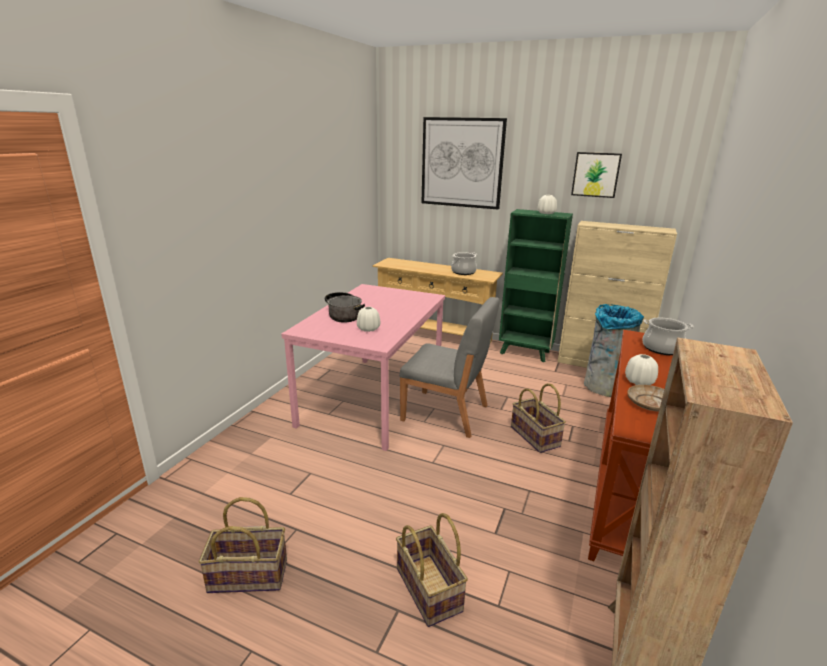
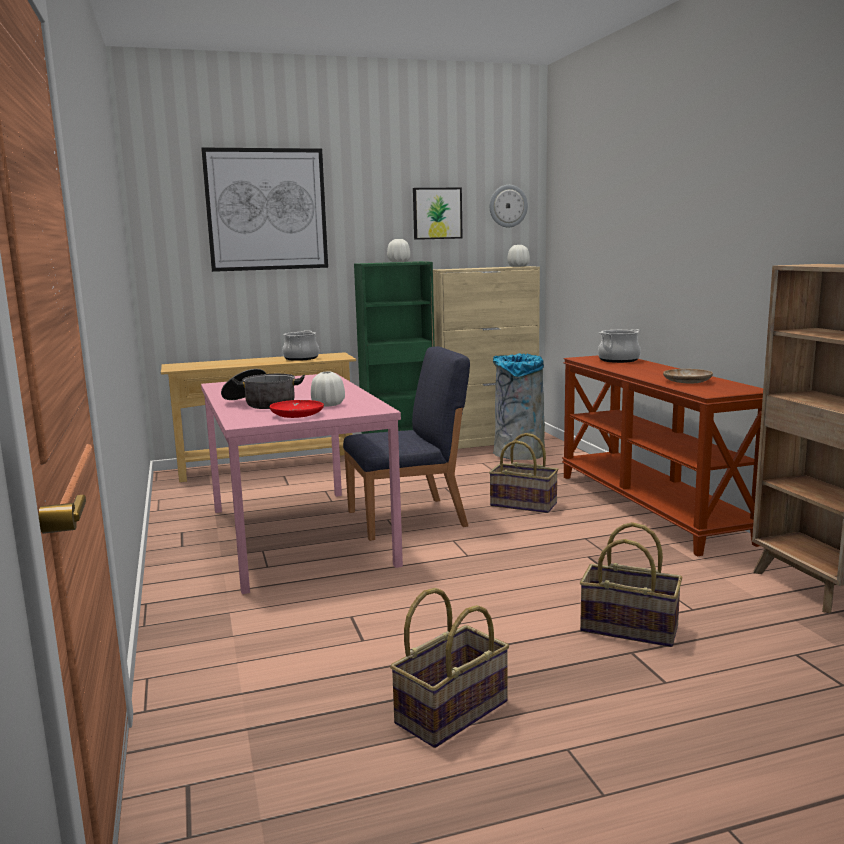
camera: 40 degrees left, 10 degrees down
(334, 333) = (297, 415): none -> red plate
(446, 413) = (408, 518): grey chair -> blue chair
(639, 382) = (651, 375): white vase -> white vase (518, 266)
(668, 172) = (508, 206): none -> wall clock

